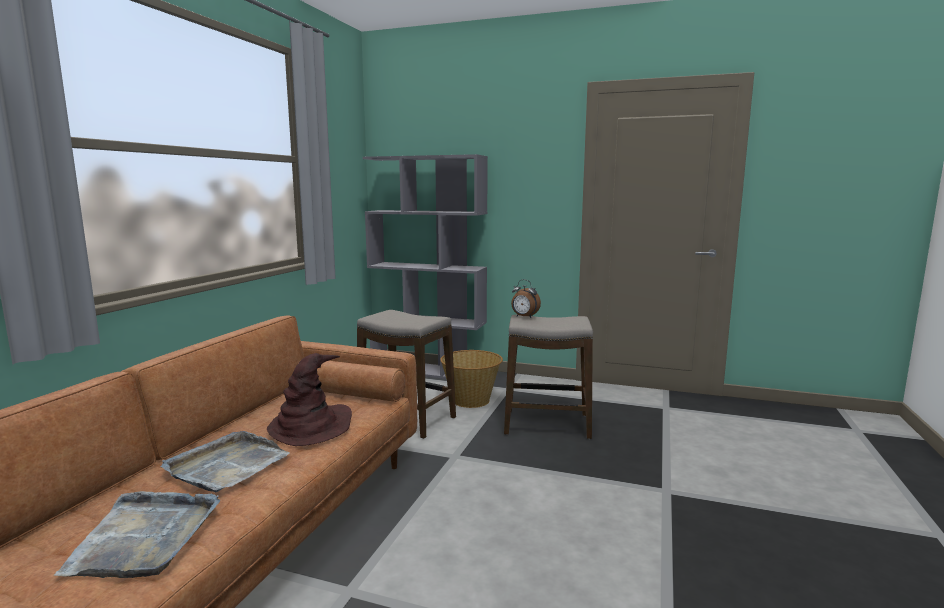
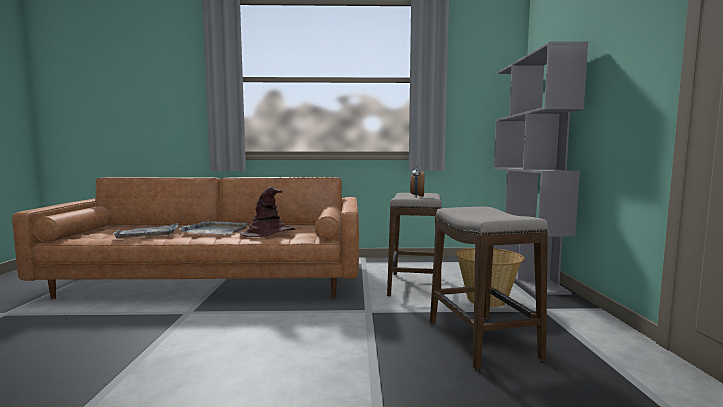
camera: 70 degrees right, 5 degrees down
(524, 317) = (480, 207): alarm clock -> alarm clock (417, 196)

